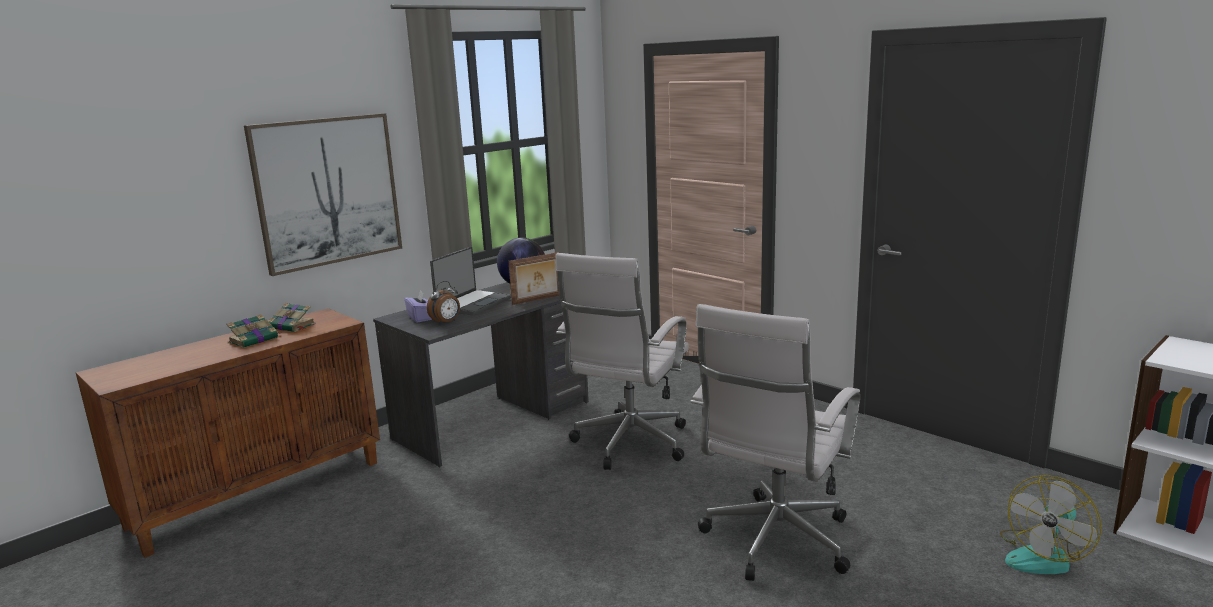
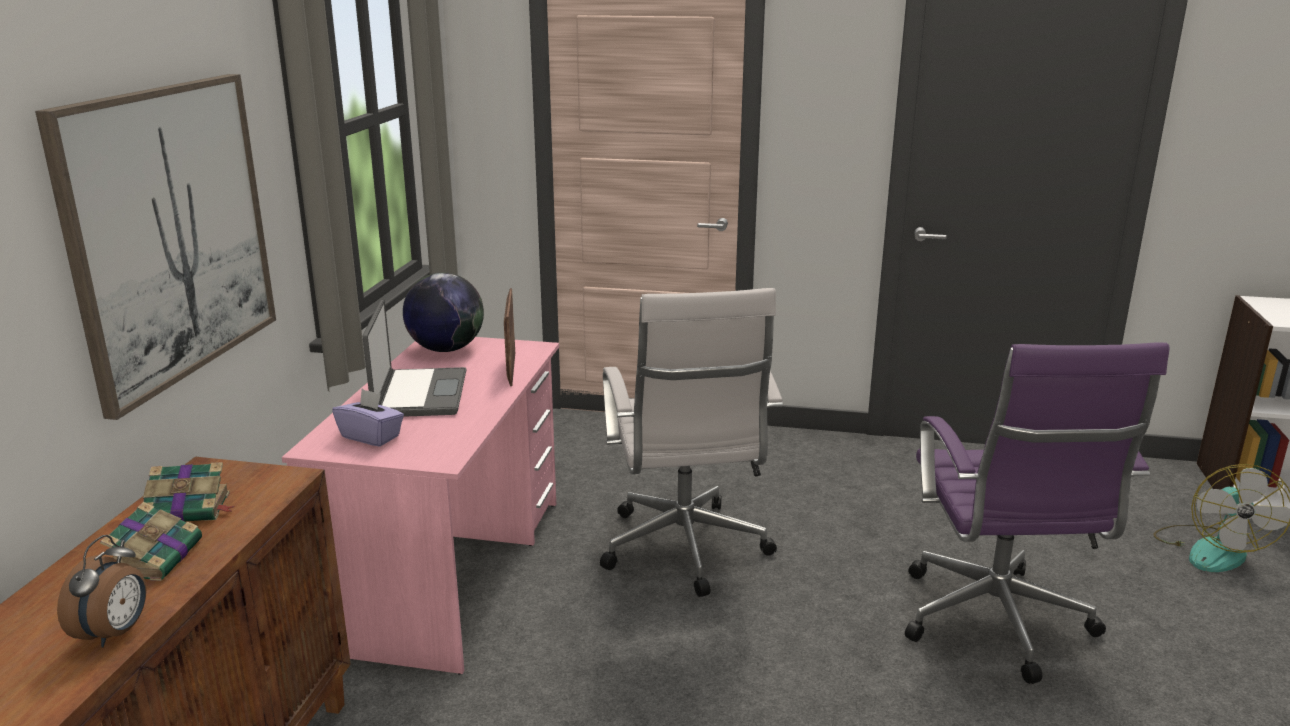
camera: 35 degrees left, 5 degrees up
(446, 322) = (431, 436): alarm clock -> alarm clock (115, 633)
(494, 420) = (451, 571): grey desk -> pink desk
(538, 299) = (511, 368): picture frame -> picture frame turned 150 degrees clockwise
(774, 543) = (996, 625): white office chair -> purple office chair

